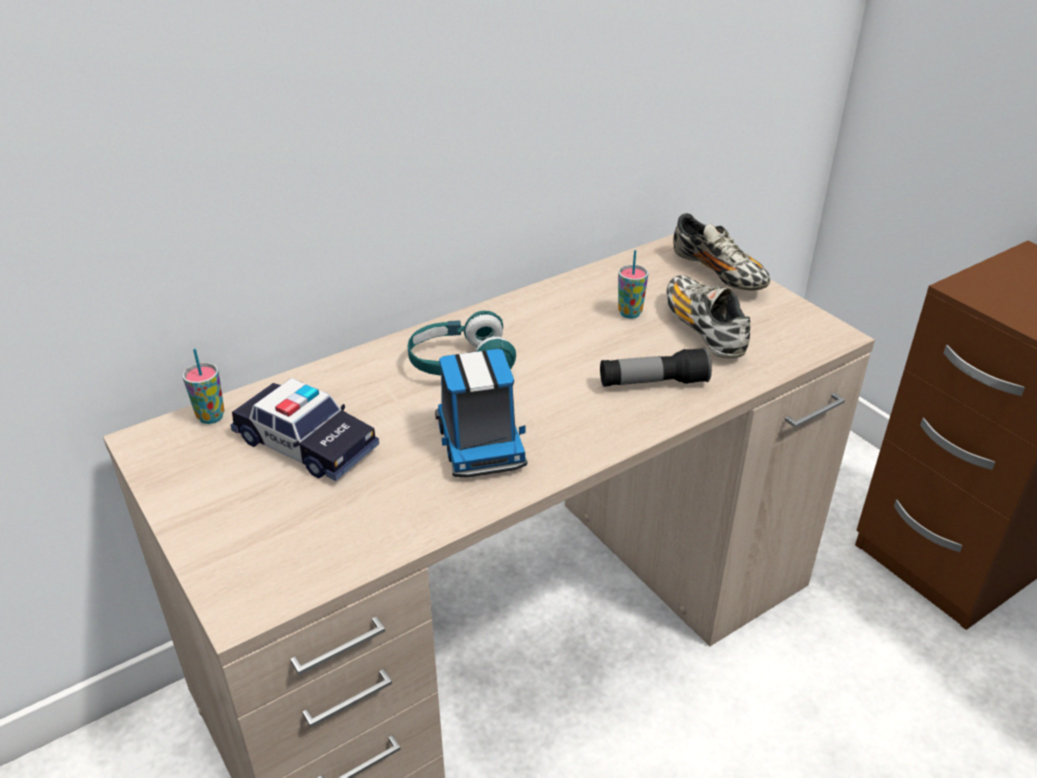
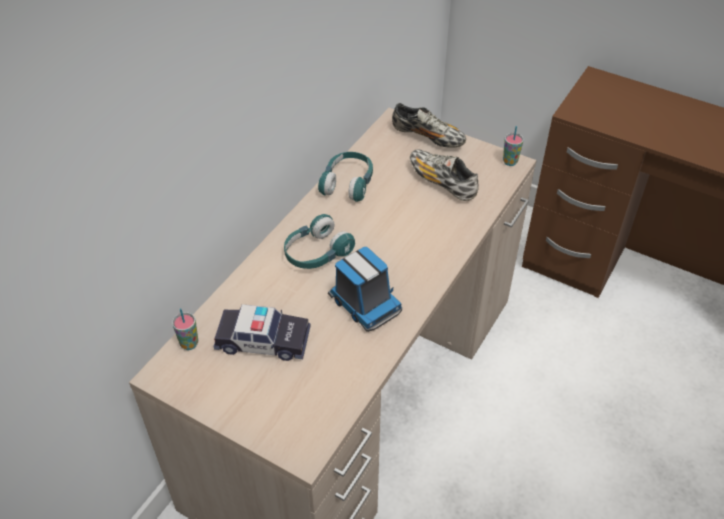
camera: 25 degrees left, 10 degrees up
(564, 297) = (348, 183): none -> turquoise headphones
(630, 313) = (393, 183): cup -> cup (510, 162)
(653, 383) = (435, 229): flashlight -> none

